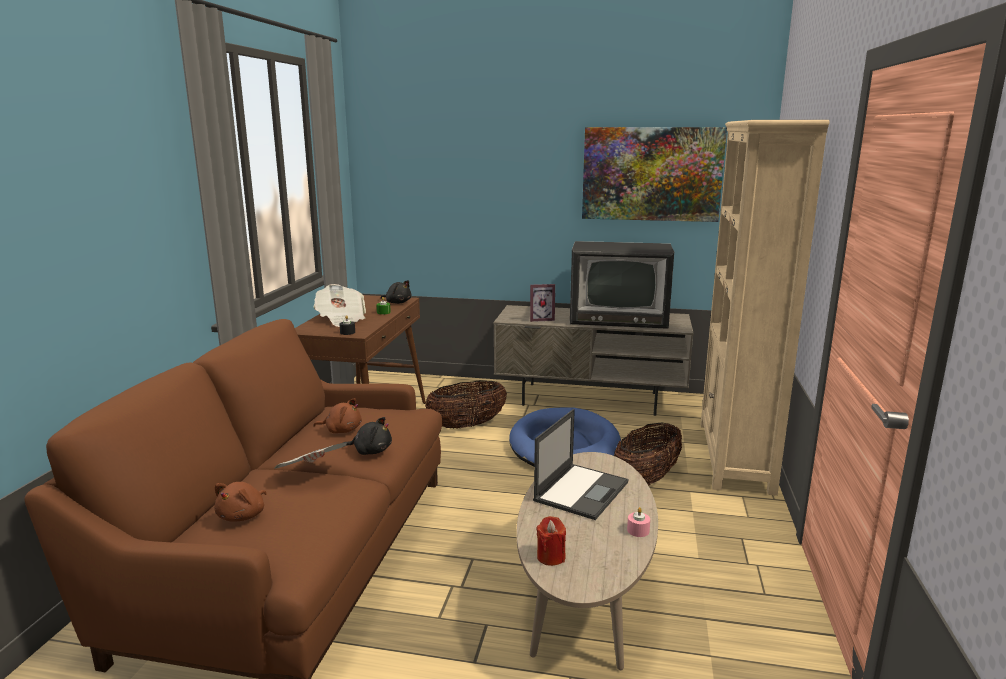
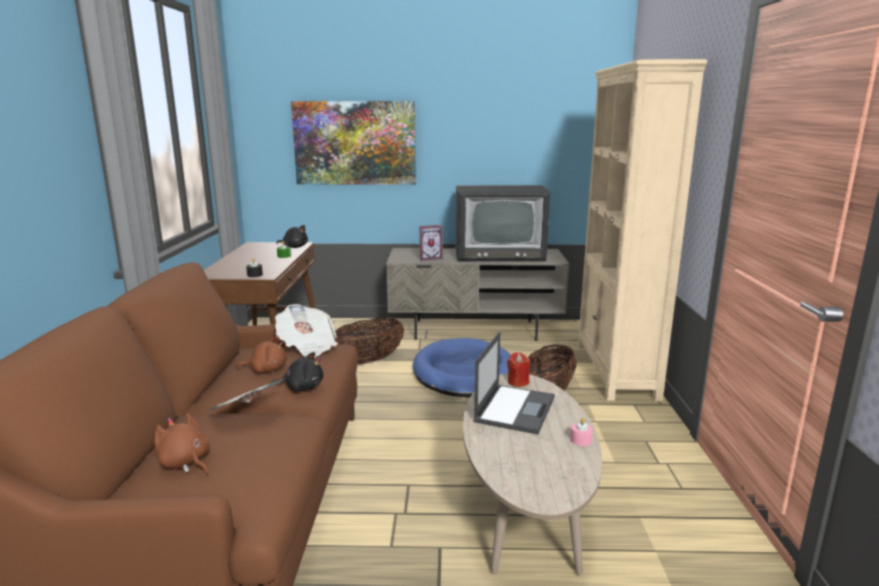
camera: 10 degrees left, 0 degrees up
(243, 515) = (185, 463): brown plush toy -> brown plush toy turned 120 degrees clockwise
(341, 319) = (243, 264): newspaper -> newspaper (307, 346)
(551, 557) = (510, 473): red candle -> red candle (518, 382)
(651, 174) = (522, 122): picture -> picture (355, 143)

